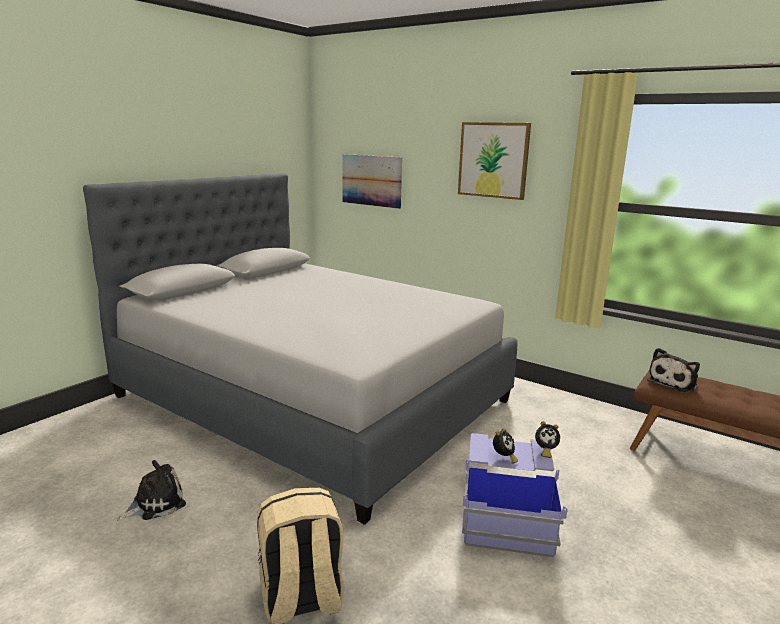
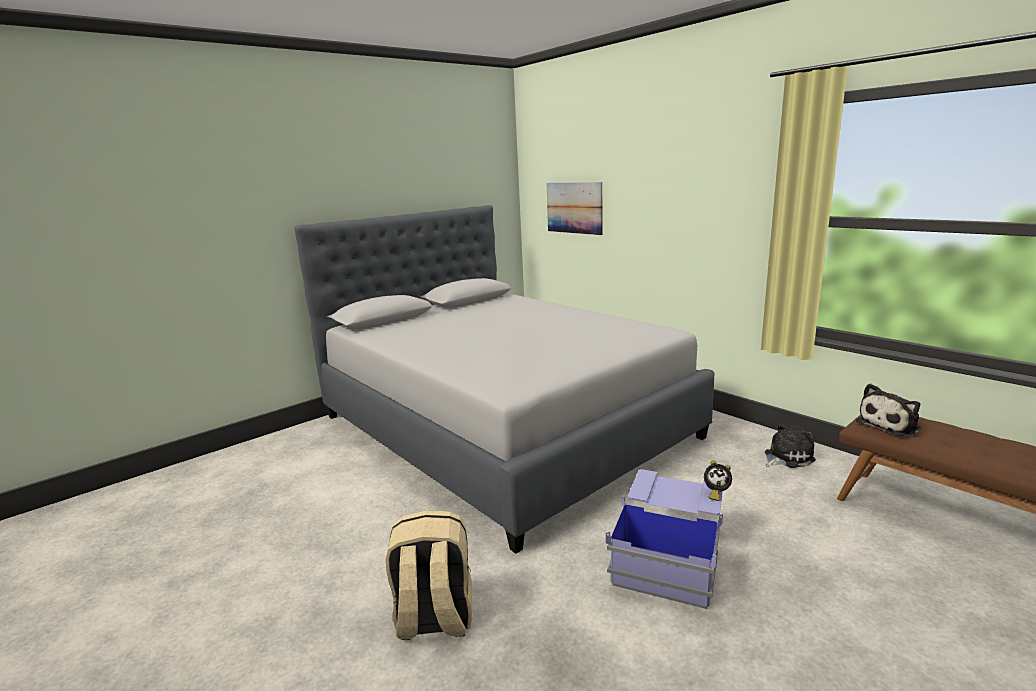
camera: 15 degrees right, 0 degrees up
(155, 503) = (334, 515): plush toy -> plush toy (786, 457)
(493, 160) = (693, 178): picture -> none
(503, 458) = (667, 497): alarm clock -> none

